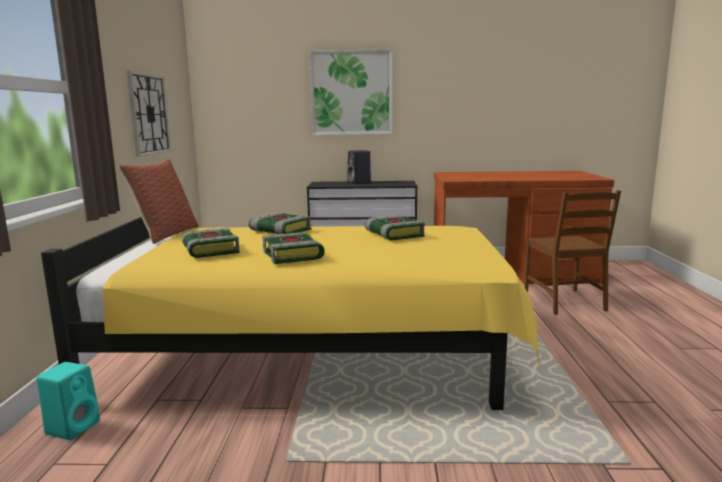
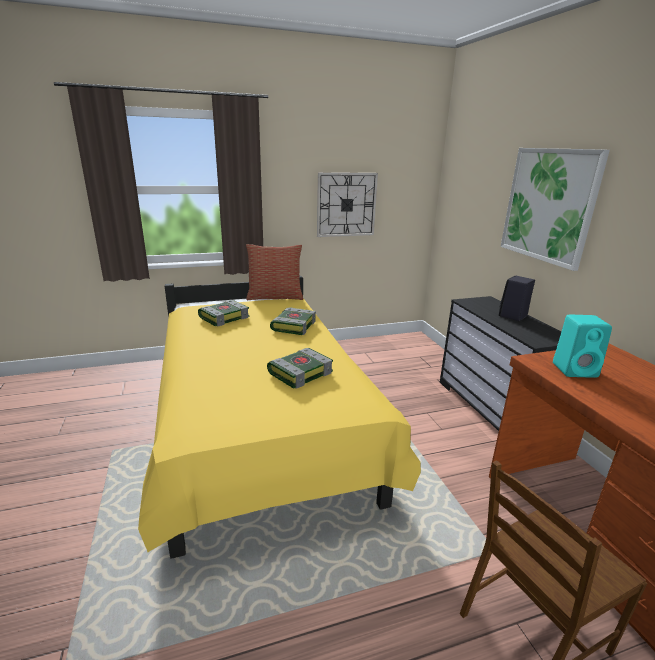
camera: 70 degrees right, 10 degrees up
(74, 426) = (157, 373): turquoise speaker -> turquoise speaker (575, 370)
(293, 256) = (212, 344): book -> none

